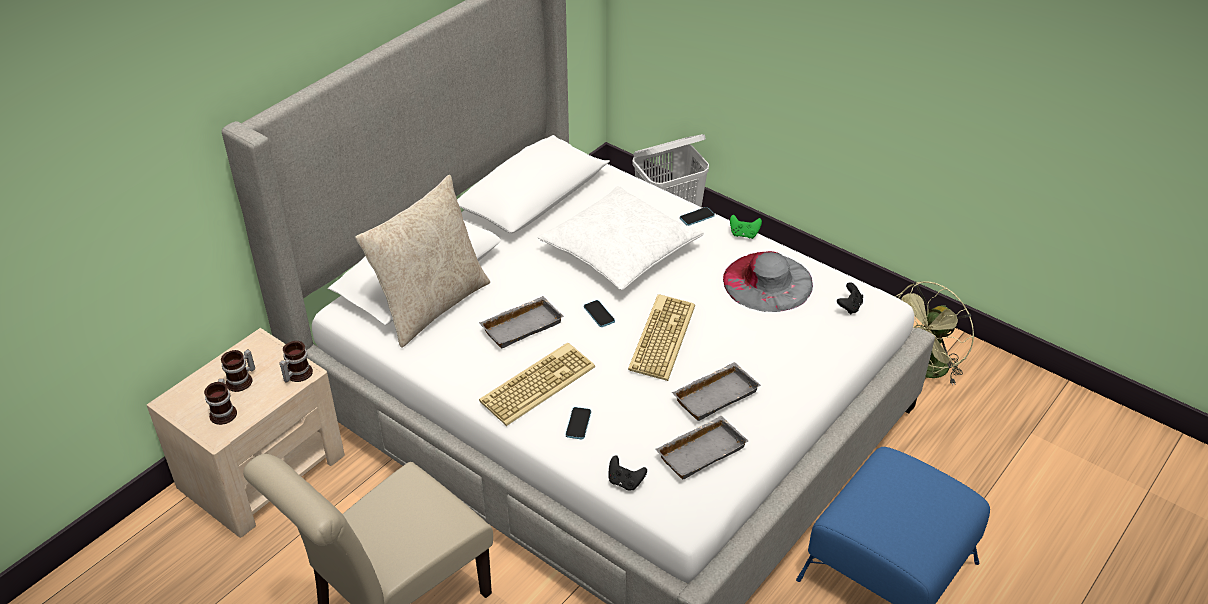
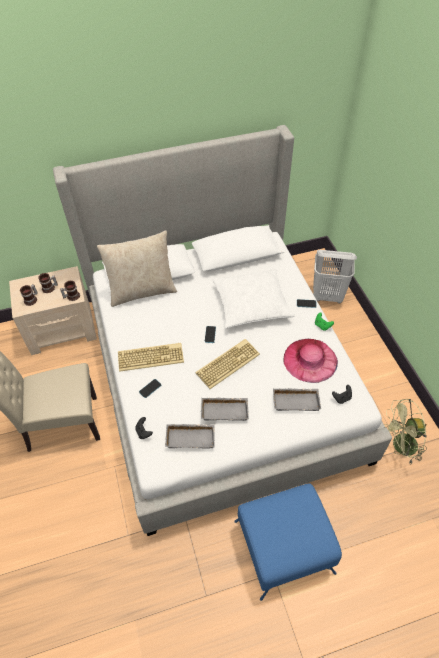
camera: 35 degrees right, 10 degrees up
(521, 325) = (170, 322): grey tray -> grey tray (296, 400)
(767, 282) = (310, 360): grey hat -> pink hat

